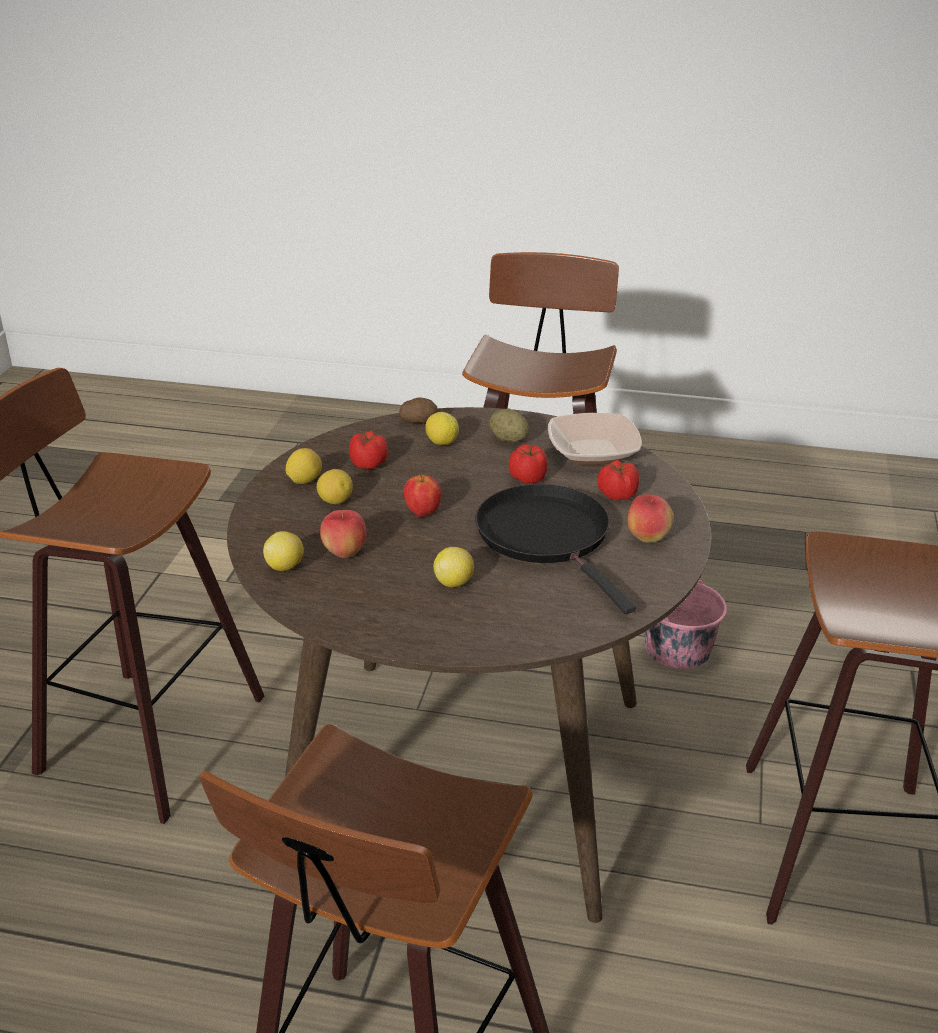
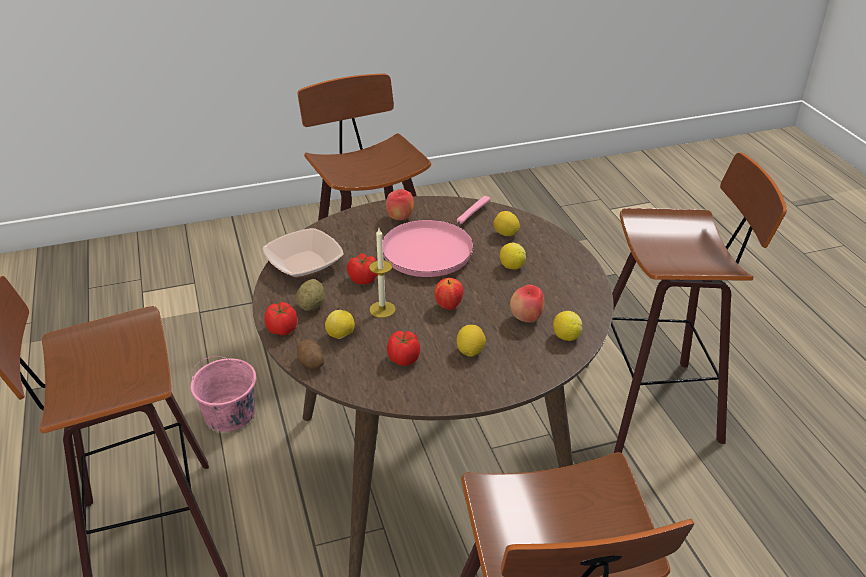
camera: 120 degrees left, 5 degrees up
(304, 480) = (456, 380): lemon -> lemon (505, 234)
(460, 474) = (382, 309): none -> candle
(548, 537) = (431, 250): black frying pan -> pink frying pan
(617, 494) = (356, 240): tomato -> tomato (282, 330)

